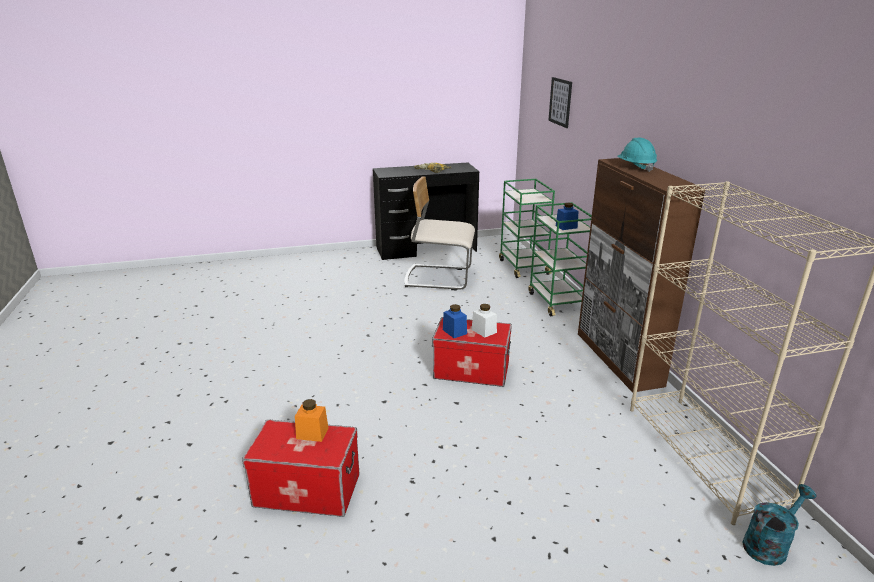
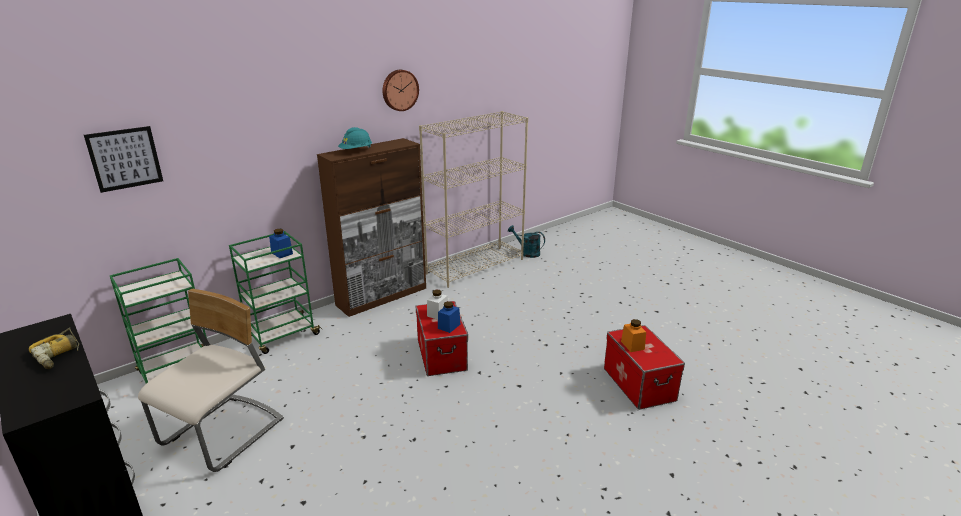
camera: 115 degrees left, 0 degrees up
(438, 277) = (223, 434): beige chair -> beige chair turned 135 degrees counterclockwise
(730, 118) = (399, 90): none -> wall clock

